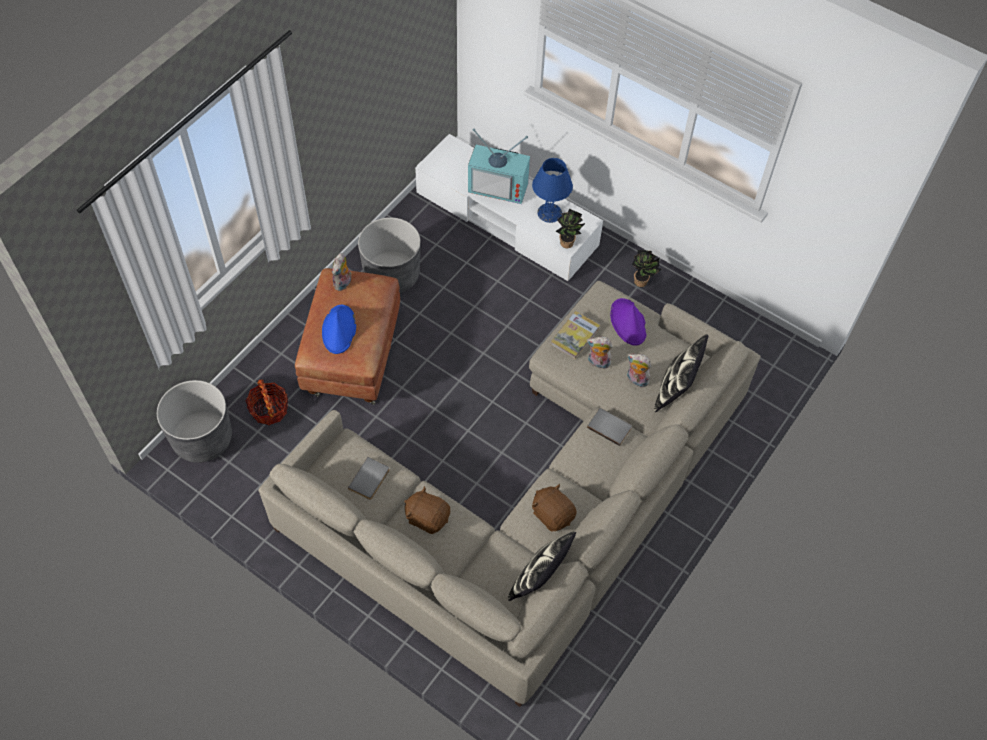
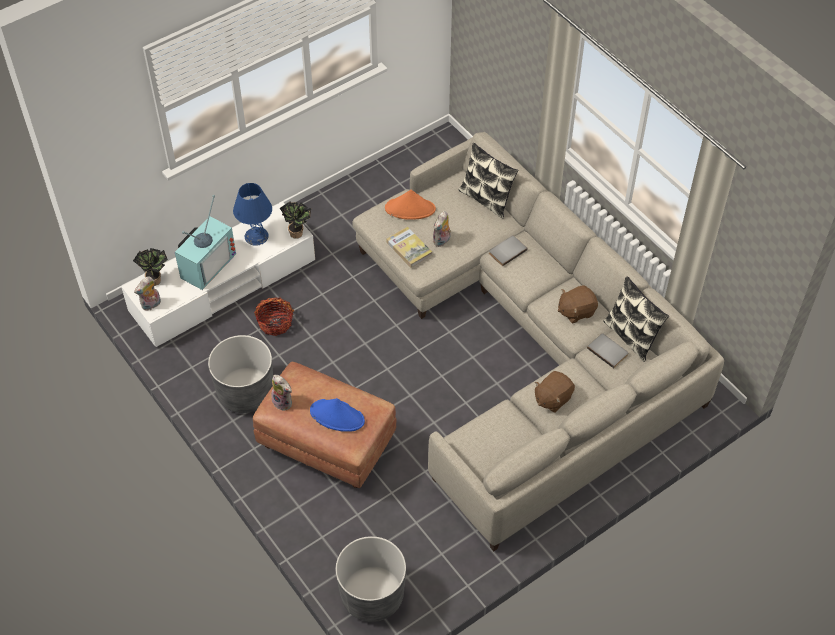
camera: 70 degrees left, 5 degrees down
(269, 409) = (360, 530): basket -> basket (275, 323)
(370, 480) = (502, 432): grey book -> grey book (608, 351)
(628, 322) = (410, 209): purple hat -> orange hat
(636, 380) = (469, 221): plush toy -> plush toy (151, 305)
(642, 282) = (338, 209): potted plant -> potted plant (156, 279)

